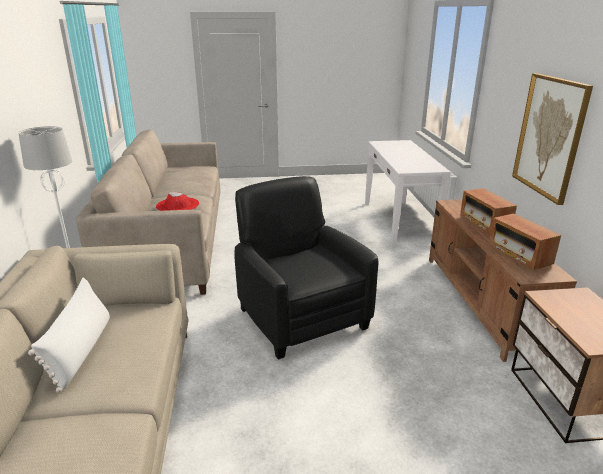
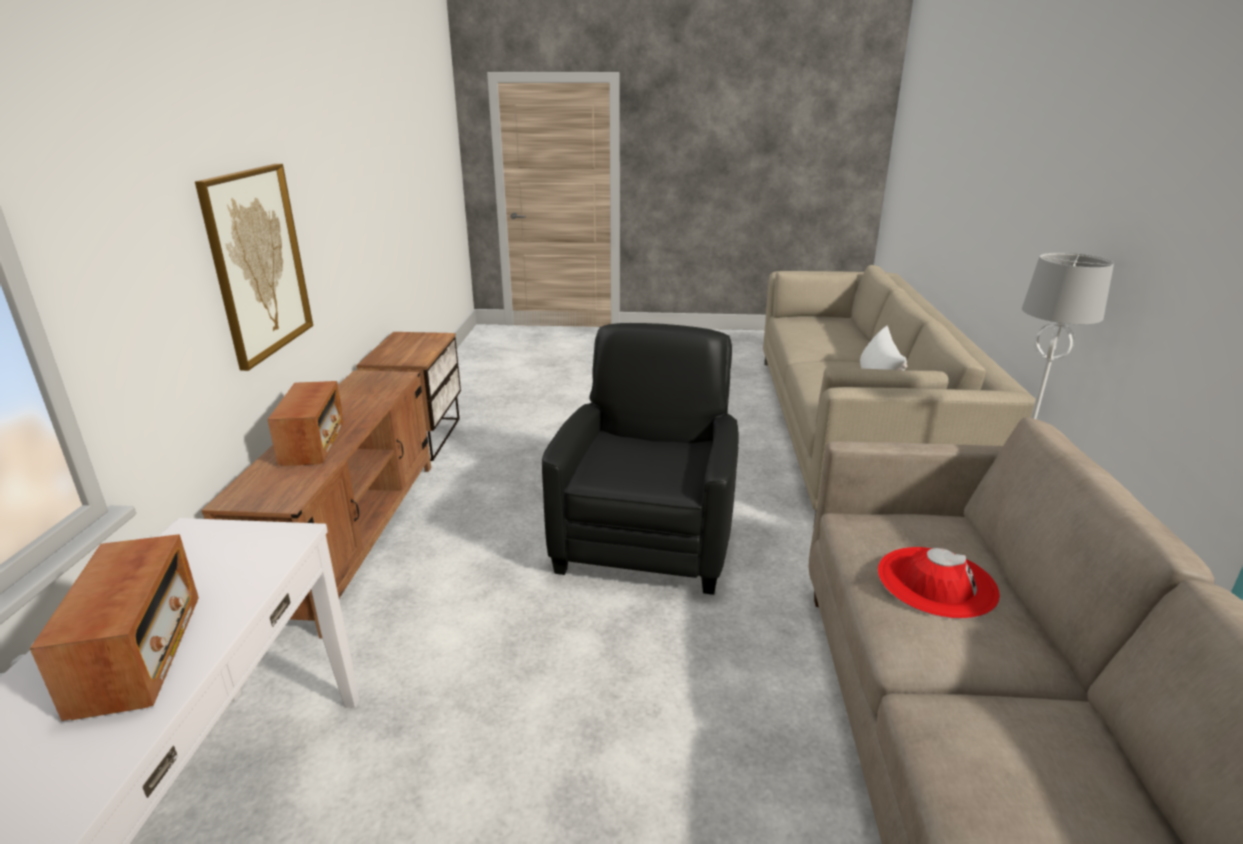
camera: 170 degrees left, 0 degrees up
(301, 317) = (646, 539): black armchair -> black armchair turned 150 degrees counterclockwise
(519, 255) = (360, 396): radio -> radio (139, 655)

